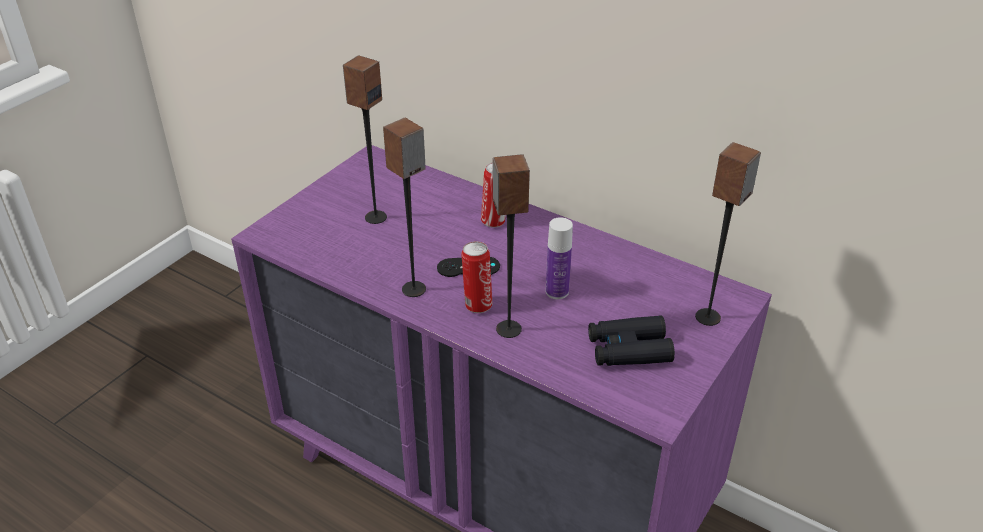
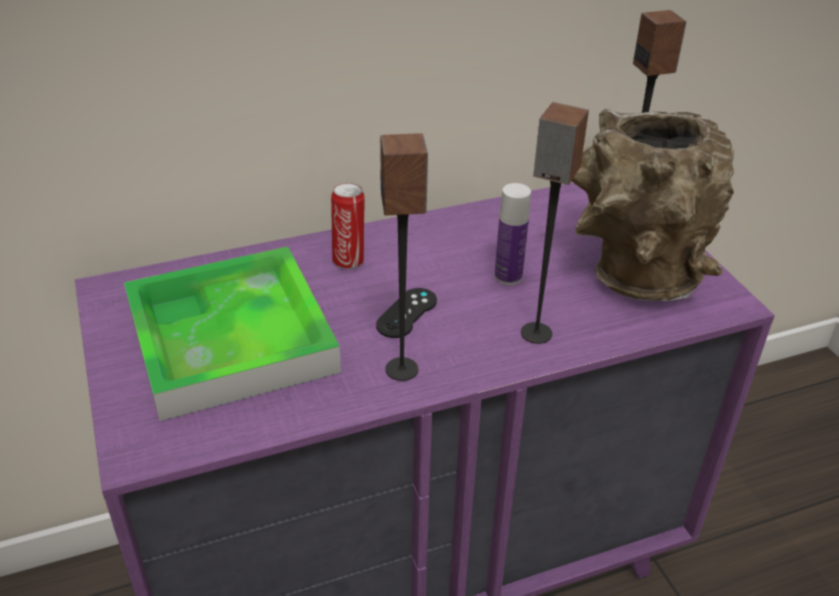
camera: 55 degrees left, 0 degrees up
(375, 217) = (231, 339): speaker -> tray
(477, 305) = (476, 336): can -> none
(628, 349) = (632, 276): black binoculars -> brown vase

